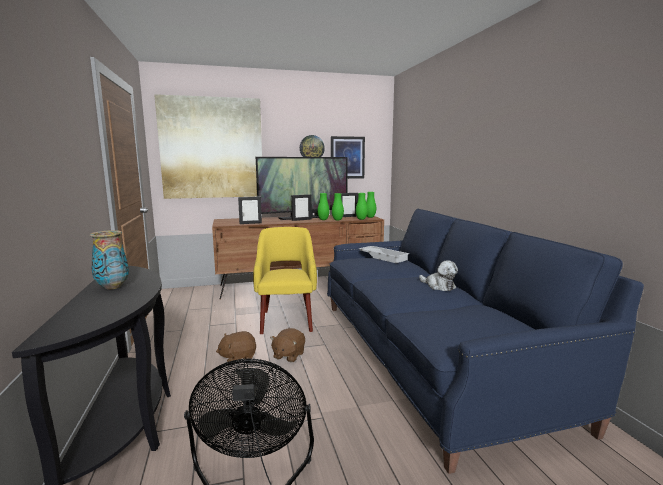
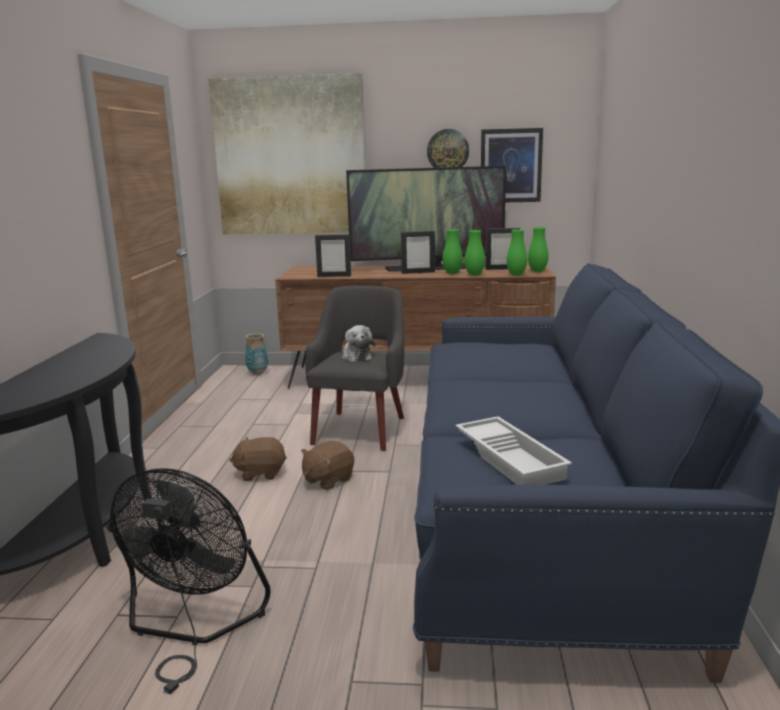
camera: 20 degrees right, 5 degrees up
(113, 287) = (71, 363): vase -> vase (258, 373)
(286, 320) = (360, 429): yellow armchair -> grey armchair
(384, 257) = (513, 344): white tray -> white tray (511, 458)
(439, 286) = (546, 401): plush toy -> plush toy (356, 356)

